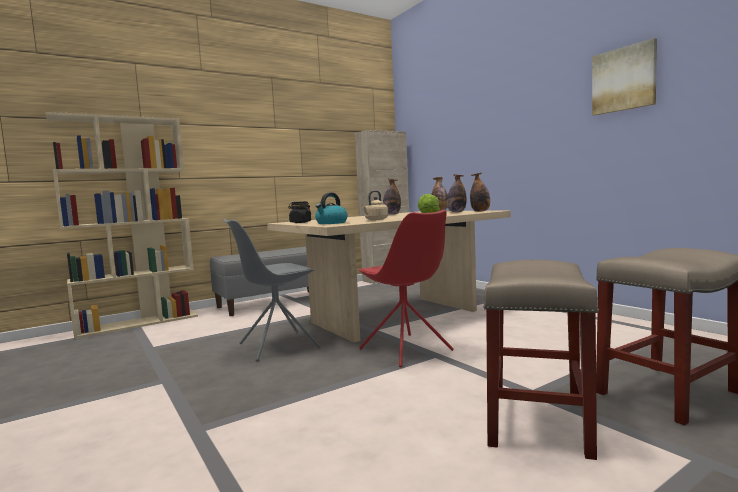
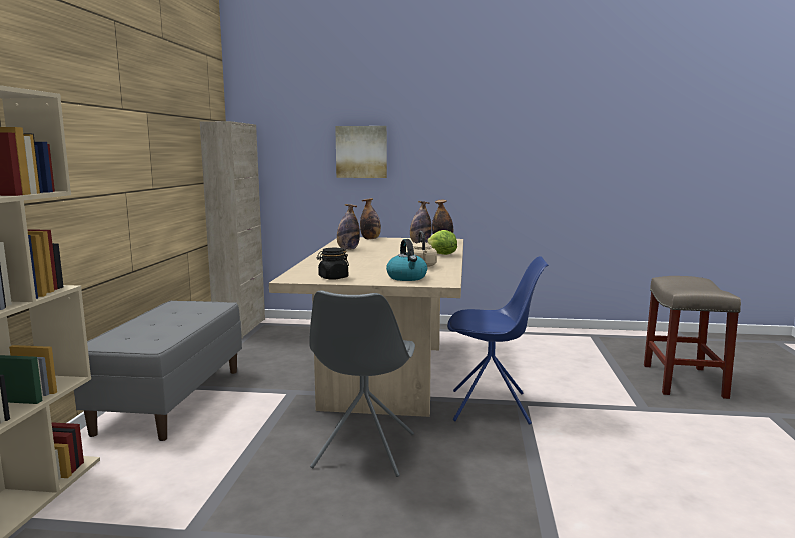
camera: 50 degrees left, 5 degrees up
(406, 350) = (492, 407): red chair -> blue chair
(536, 419) = (684, 425): beige stool -> none
(624, 79) = (550, 121): picture -> picture (361, 152)

